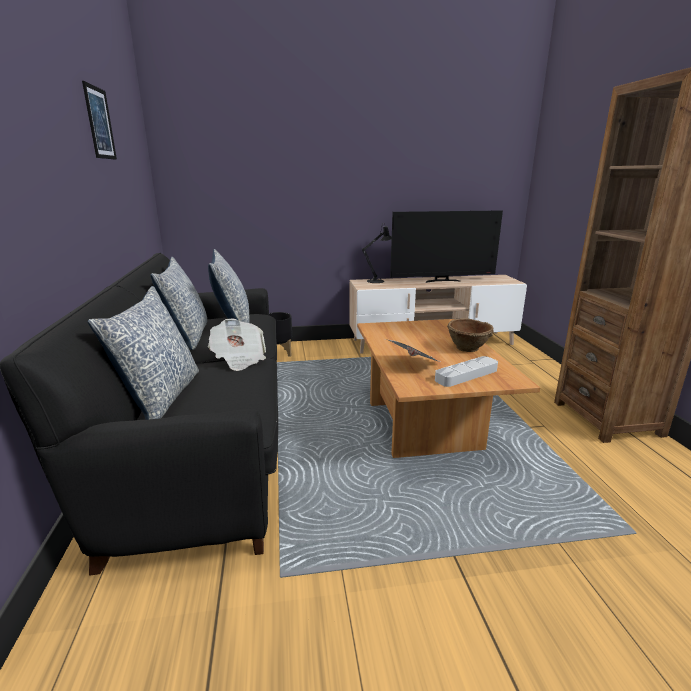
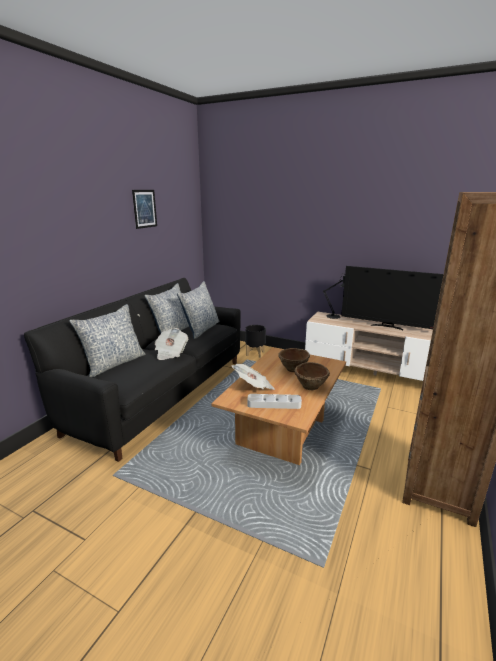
camera: 35 degrees right, 0 degrees up
(421, 338) = (293, 369): none -> brown bowl

